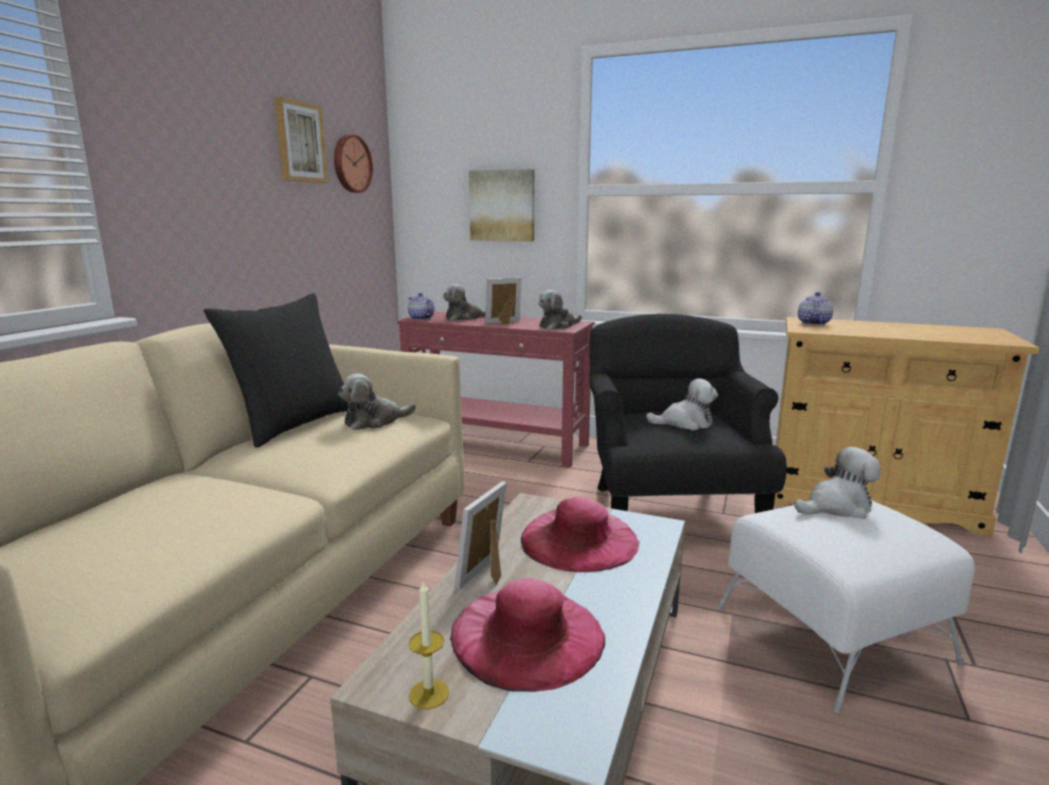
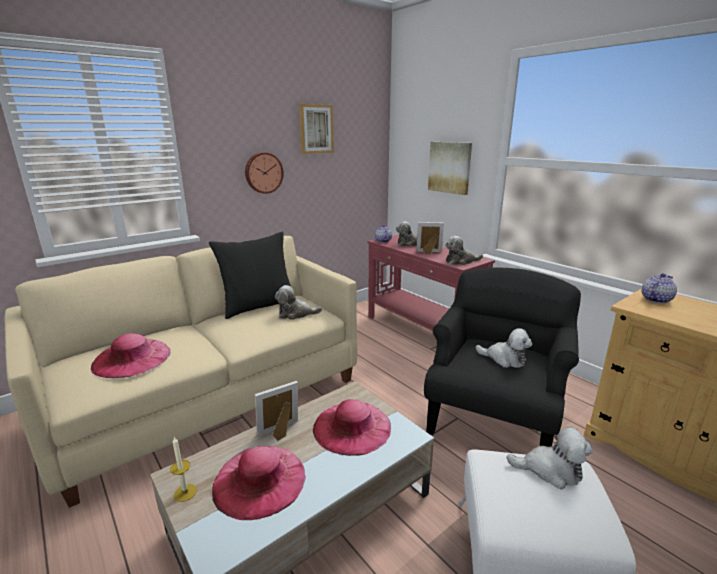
camera: 30 degrees right, 5 degrees up
(138, 530) = (132, 358): none -> pink hat
(351, 164) = (355, 138): wall clock -> wall clock (263, 172)

